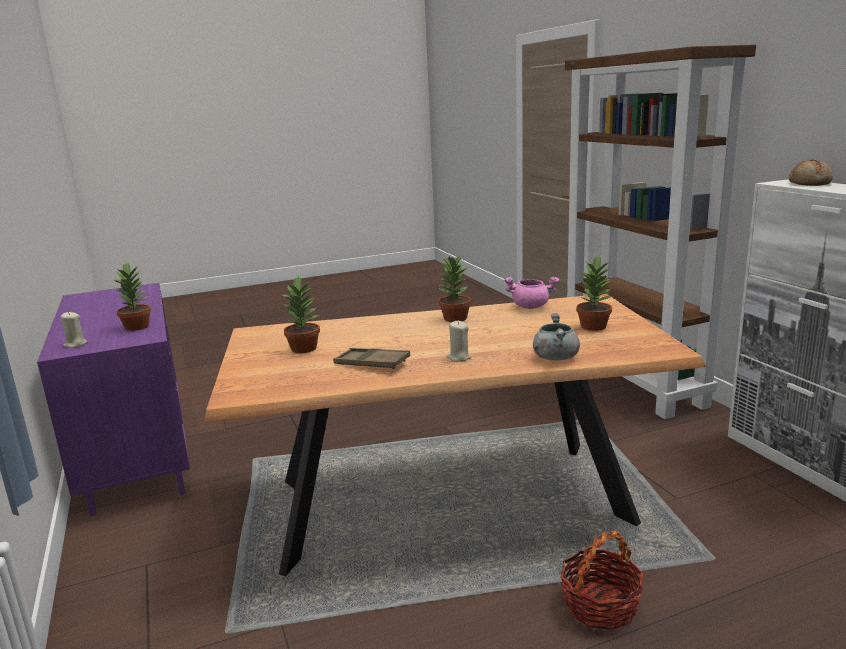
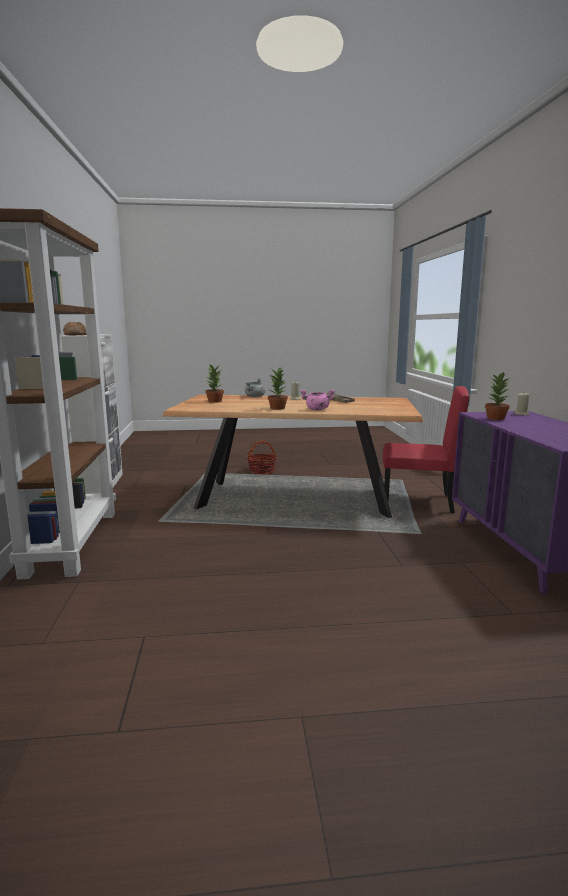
camera: 165 degrees left, 5 degrees down
(226, 537) = (417, 501): none -> red chair
(304, 348) = (370, 406): potted plant -> none
(531, 306) = (225, 409): pink cooking pot -> pink cooking pot (317, 410)

